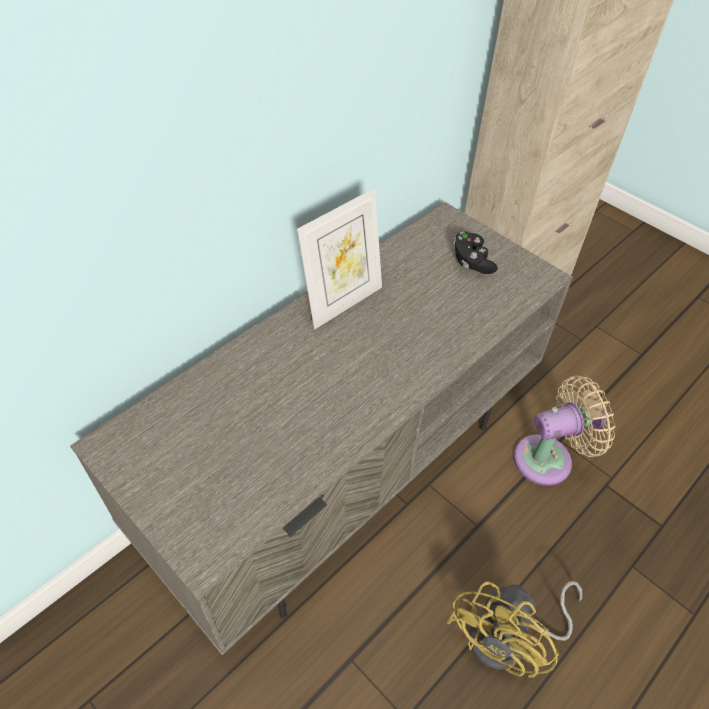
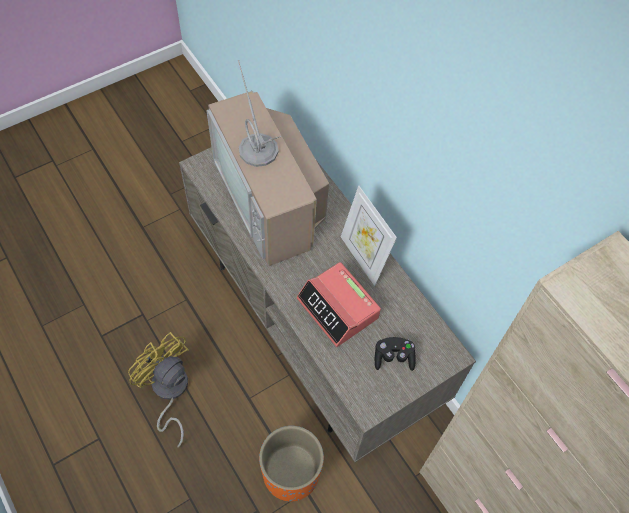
camera: 100 degrees right, 10 degrees up
(266, 422) = (271, 200): none -> television
(428, 317) = (338, 308): none -> alarm clock
(548, 458) = (291, 473): beige fan -> orange planter

